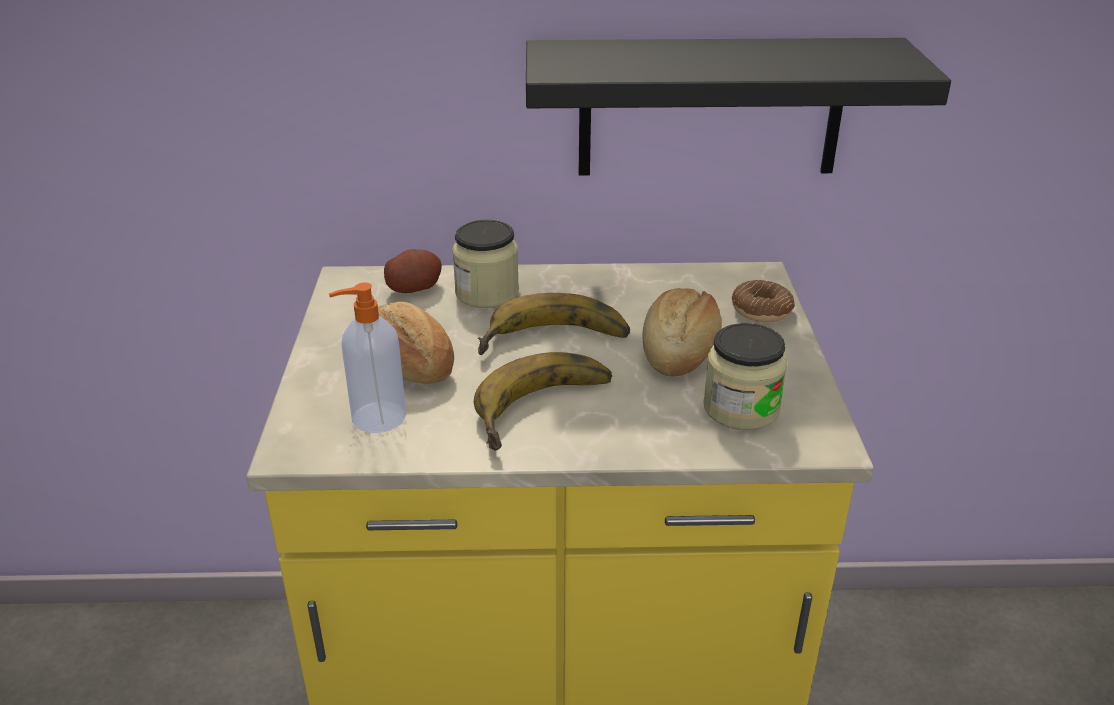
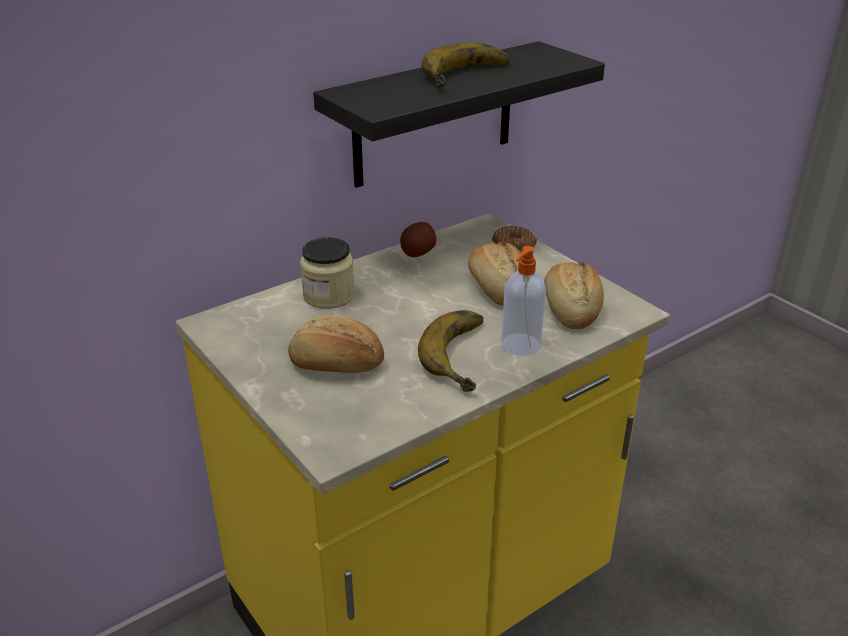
camera: 35 degrees left, 0 degrees up
(376, 418) = (362, 406): soap dispenser -> soap dispenser (520, 345)
(414, 288) = (271, 311): potato -> potato (417, 252)
(555, 343) = (417, 312): banana -> banana (471, 76)
(741, 408) = (571, 309): jar -> bread

